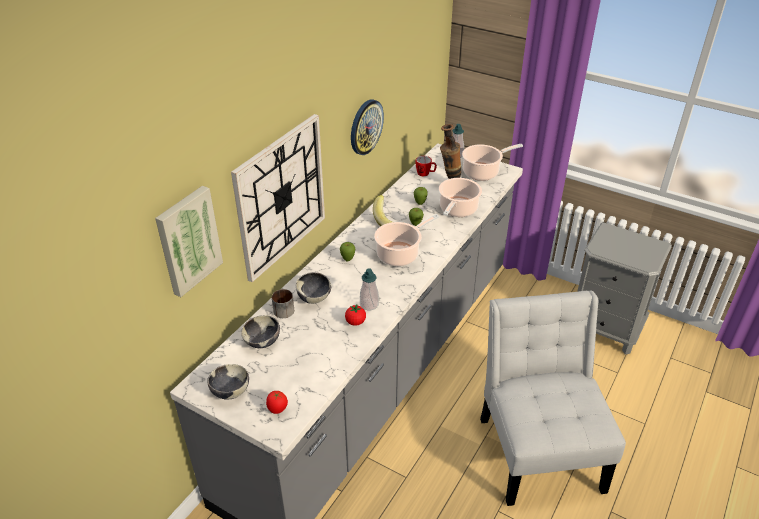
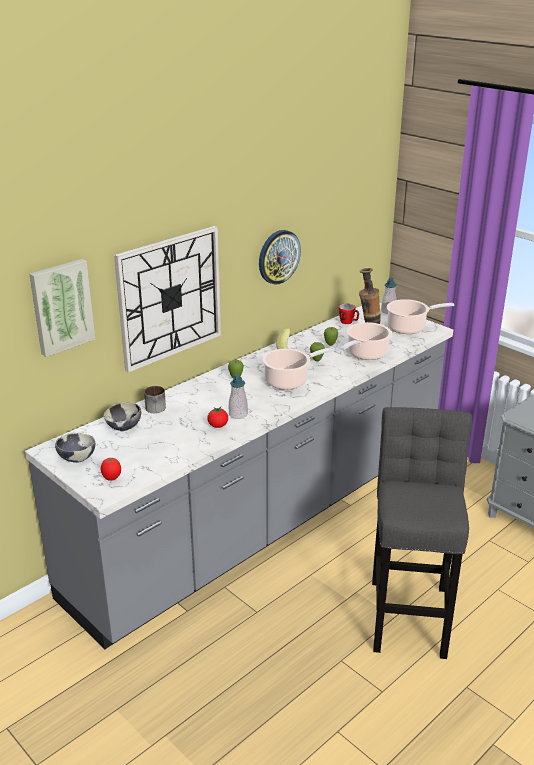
camera: 15 degrees right, 10 degrees down
(314, 298) = (189, 402): bowl -> none
(538, 447) = (409, 613): white chair -> grey stool

